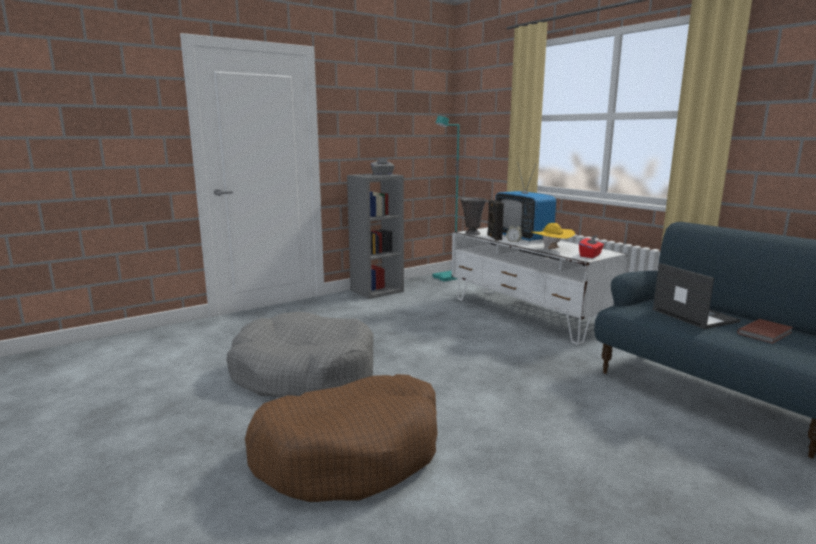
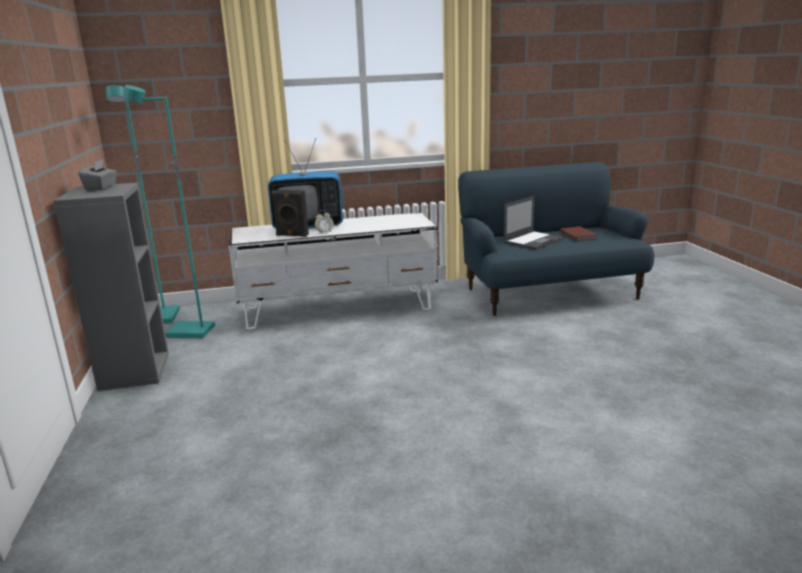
camera: 65 degrees left, 5 degrees up
(304, 373) = (374, 473): grey dog bed -> none
(350, 453) = (588, 467): brown dog bed -> none
(436, 288) = (190, 332): none -> turquoise floor lamp
(471, 233) = (254, 239): grey vase -> none
(551, 250) = (377, 227): yellow hat -> none
(590, 255) = (415, 221): red tissue box -> none
(693, 315) = (534, 240): laptop -> laptop turned 135 degrees clockwise

